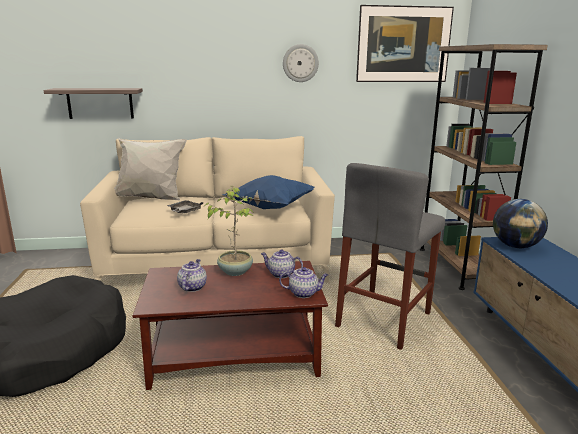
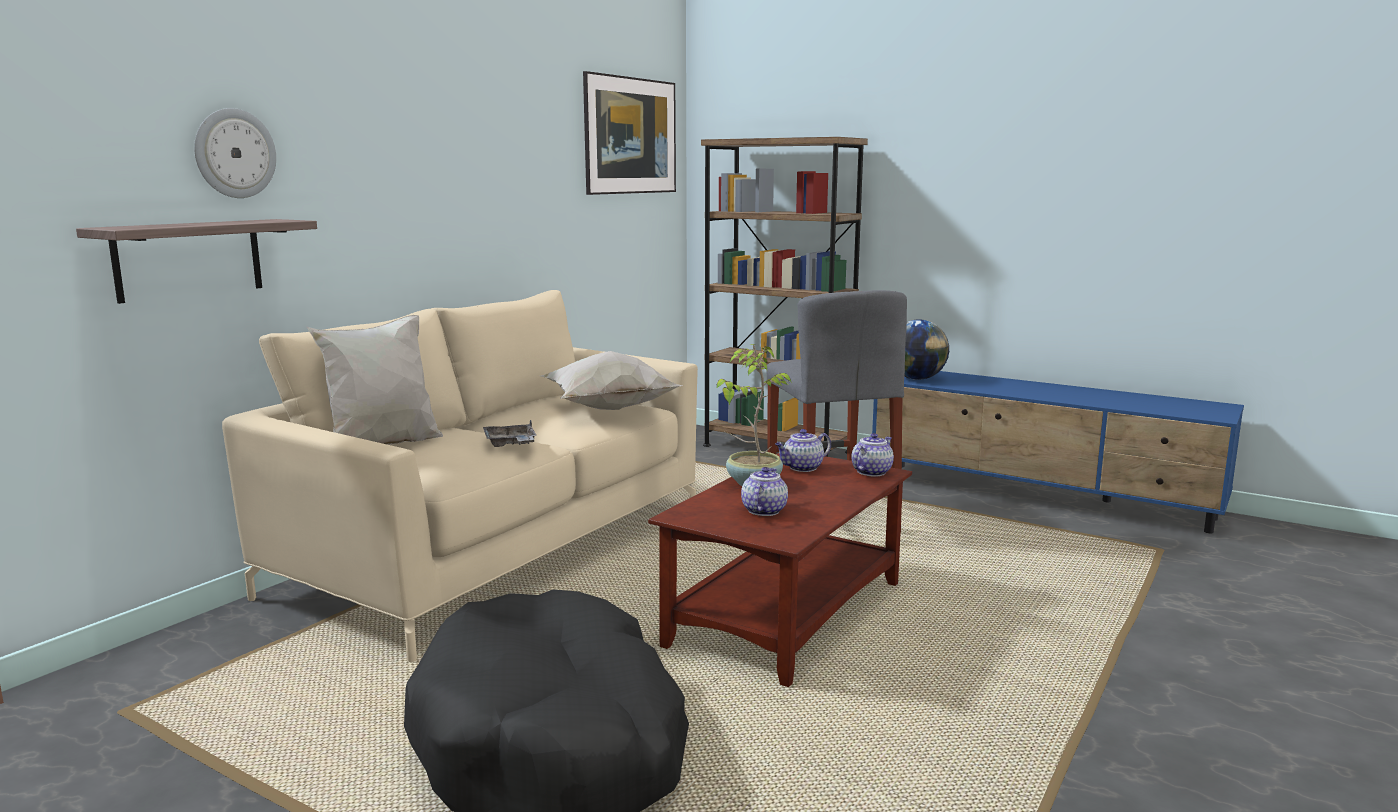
camera: 50 degrees left, 5 degrees down
(192, 287) = (764, 510): teapot -> teapot turned 60 degrees clockwise
(270, 208) = (608, 410): blue pillow -> white pillow
(300, 63) = (520, 164): wall clock -> wall clock (234, 153)

